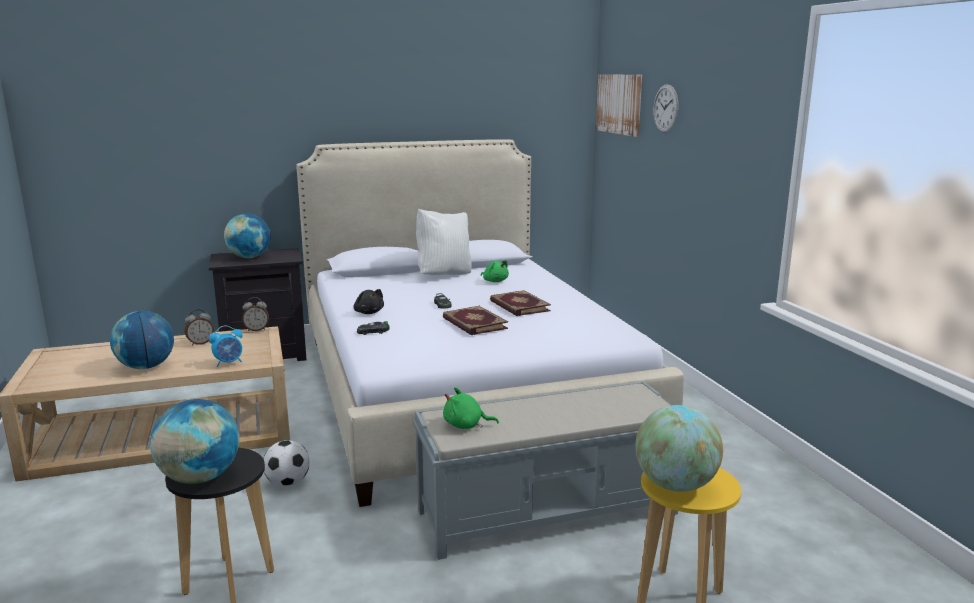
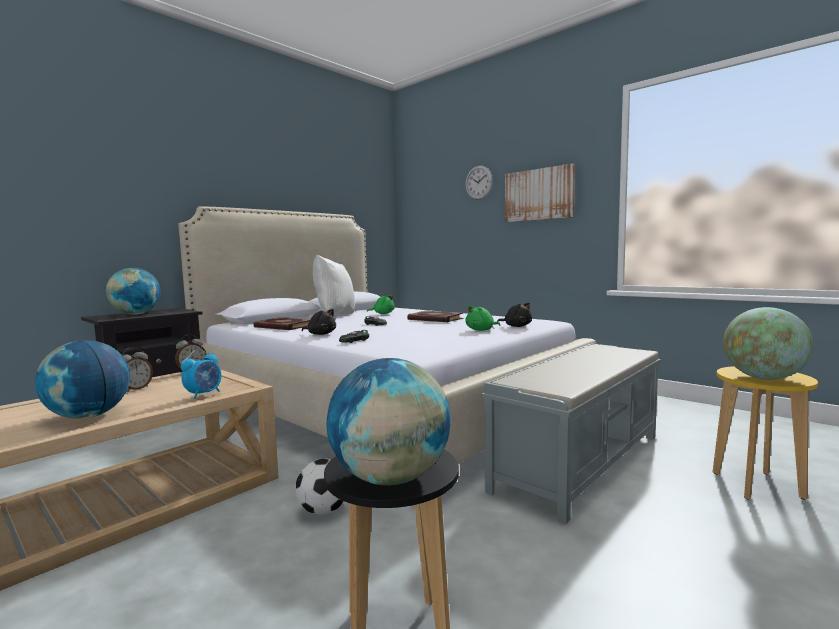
camera: 30 degrees left, 10 degrees down
(466, 425) = (548, 381): green plush toy -> green plush toy (481, 330)
(473, 323) = (428, 327): book -> book (283, 326)
(566, 341) = (516, 326): none -> black plush toy
(619, 104) = (426, 190): picture -> picture (539, 194)

